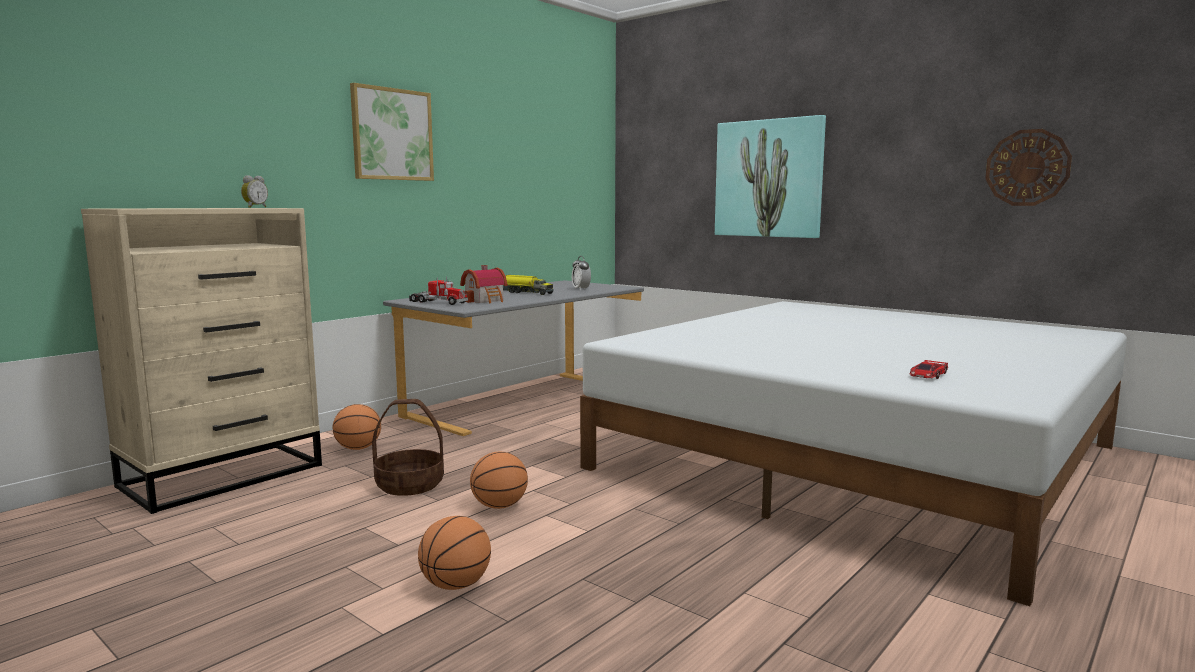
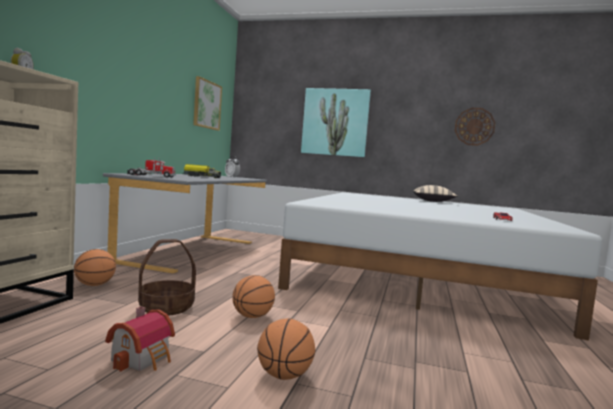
camera: 25 degrees left, 5 degrees down
(392, 134) = (116, 50): picture -> picture (206, 104)
(486, 300) = (184, 177): toy house -> toy house (144, 358)
(930, 320) = (432, 201): none -> beige pillow

